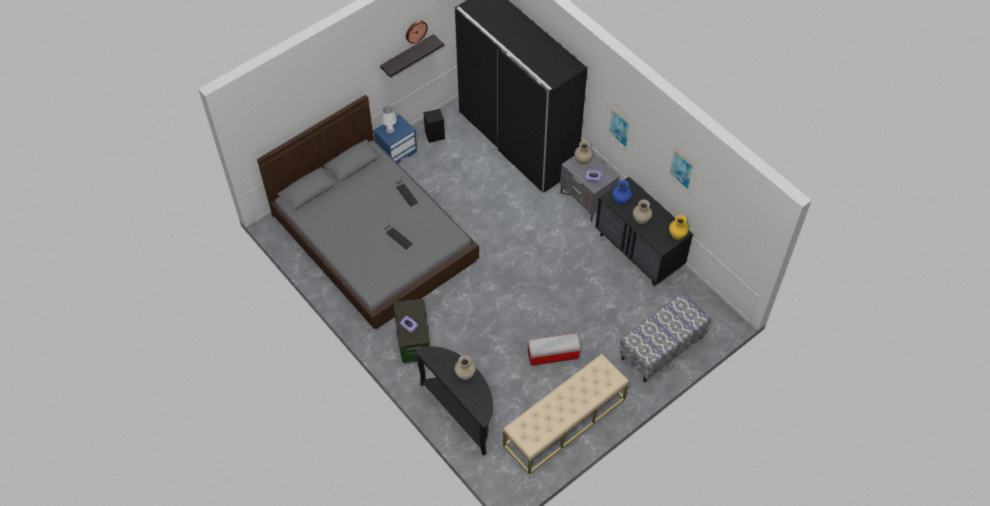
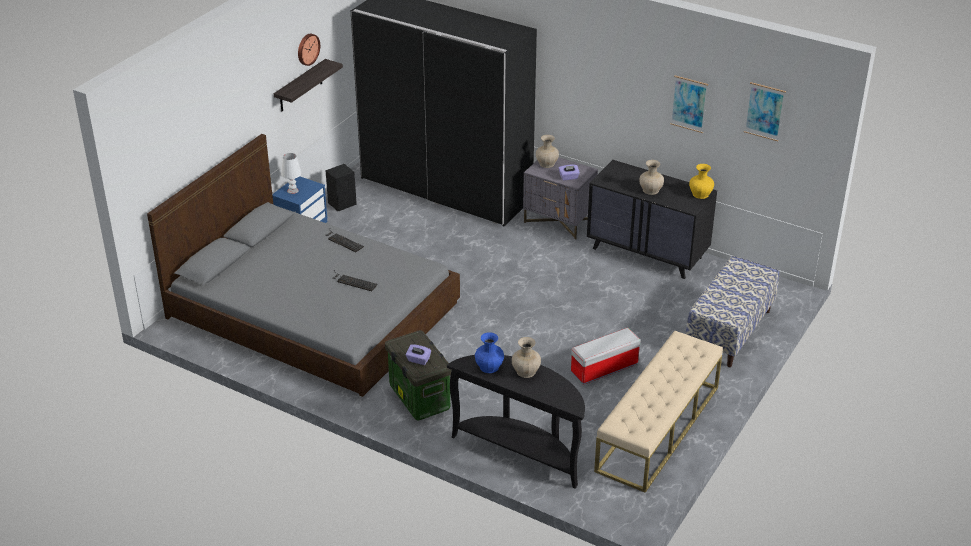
camera: 20 degrees left, 20 degrees down
(619, 128) = (590, 96): picture -> picture (764, 111)
(621, 199) = (616, 179): blue vase -> blue vase (489, 367)

